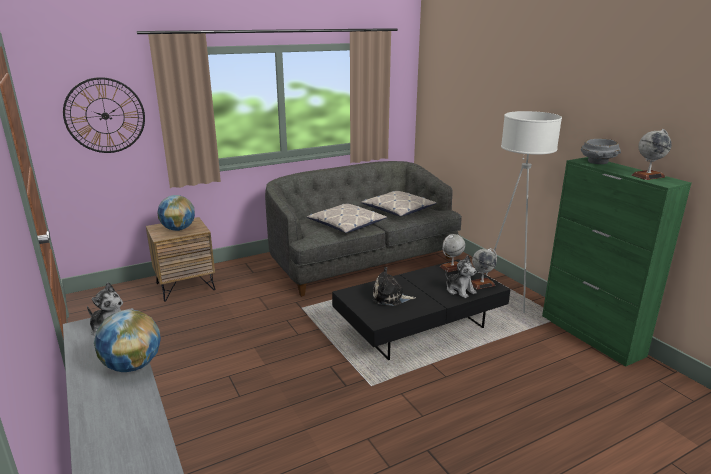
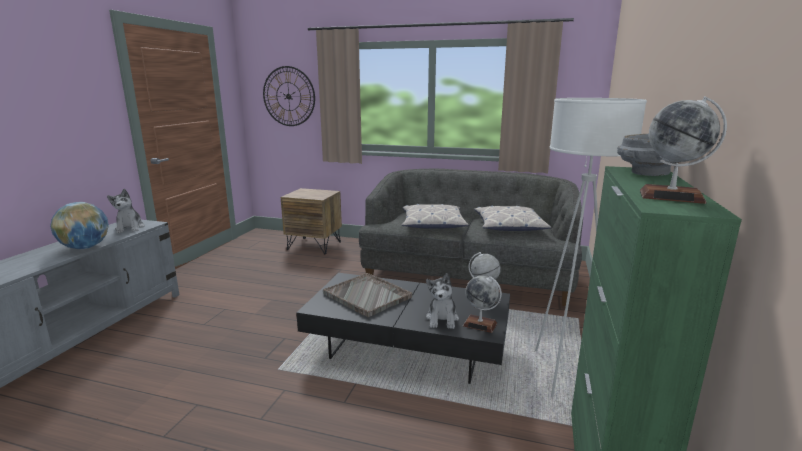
camera: 45 degrees right, 5 degrees down
(178, 229) = (310, 194): globe -> none
(390, 297) = (367, 296): plush toy -> grey tray

